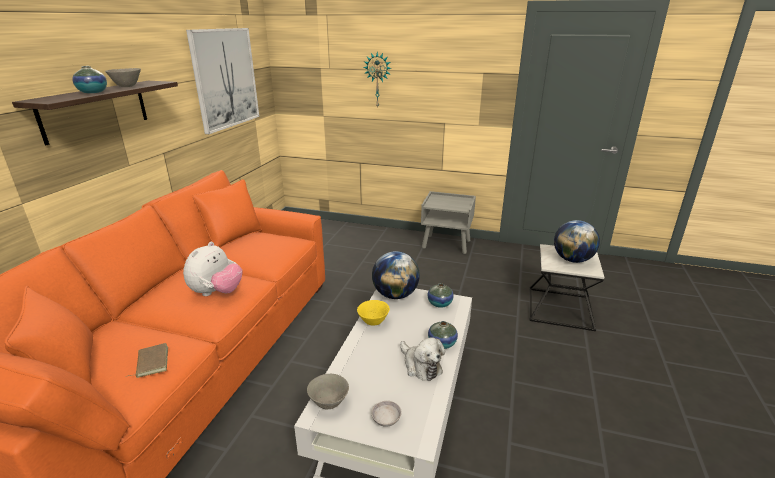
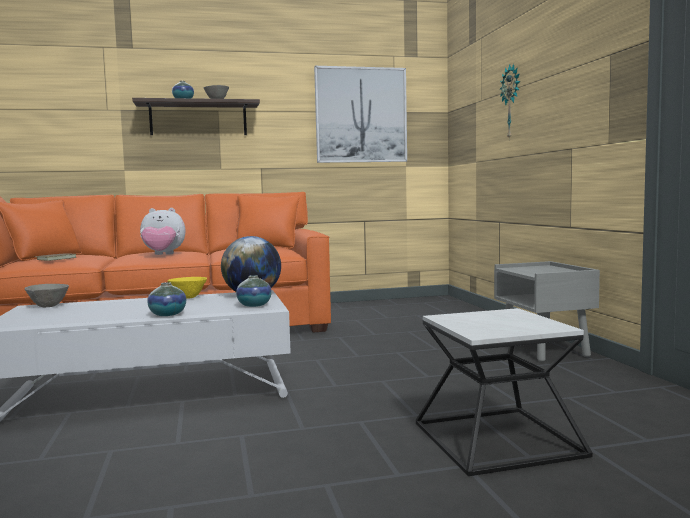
camera: 60 degrees right, 20 degrees down
(386, 419) = (28, 318): grey bowl -> none
(420, 366) = (119, 315): plush toy -> none
(572, 259) = (498, 322): globe -> none

